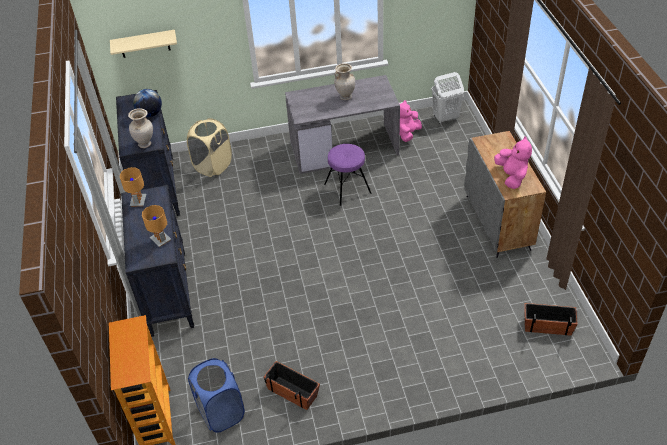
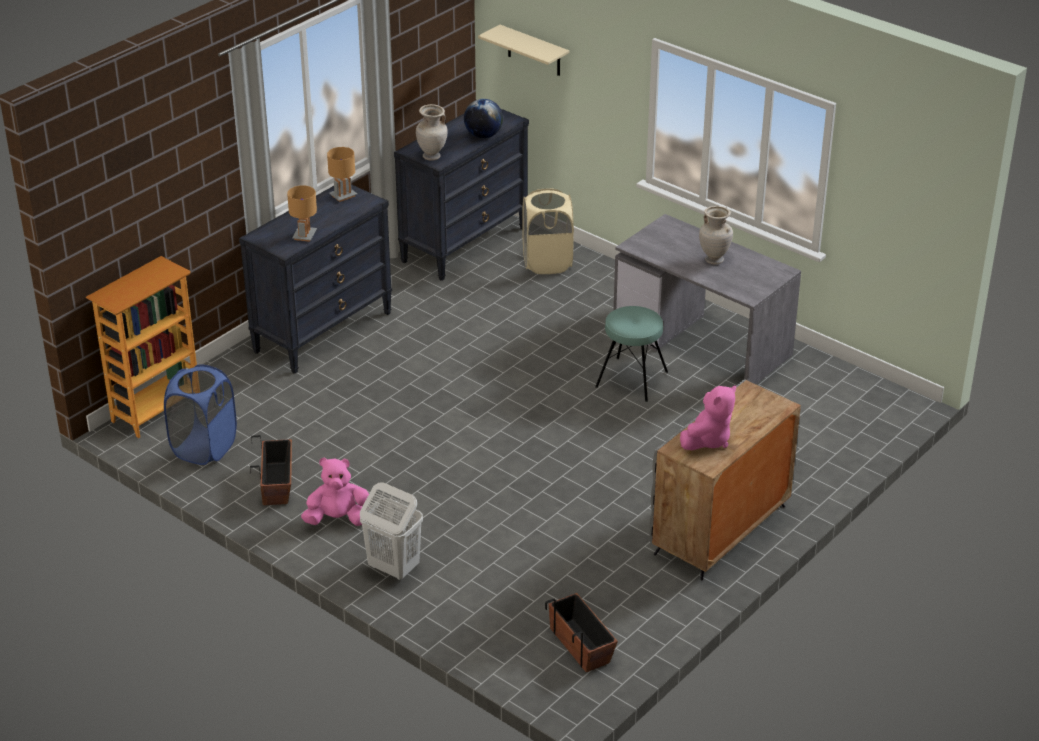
camera: 50 degrees right, 10 degrees down
(347, 188) = (631, 379): purple stool -> turquoise stool
(408, 134) = (798, 382): pink plush toy -> pink plush toy (338, 519)
(445, 118) = (874, 400): white laundry basket -> white laundry basket (393, 568)

